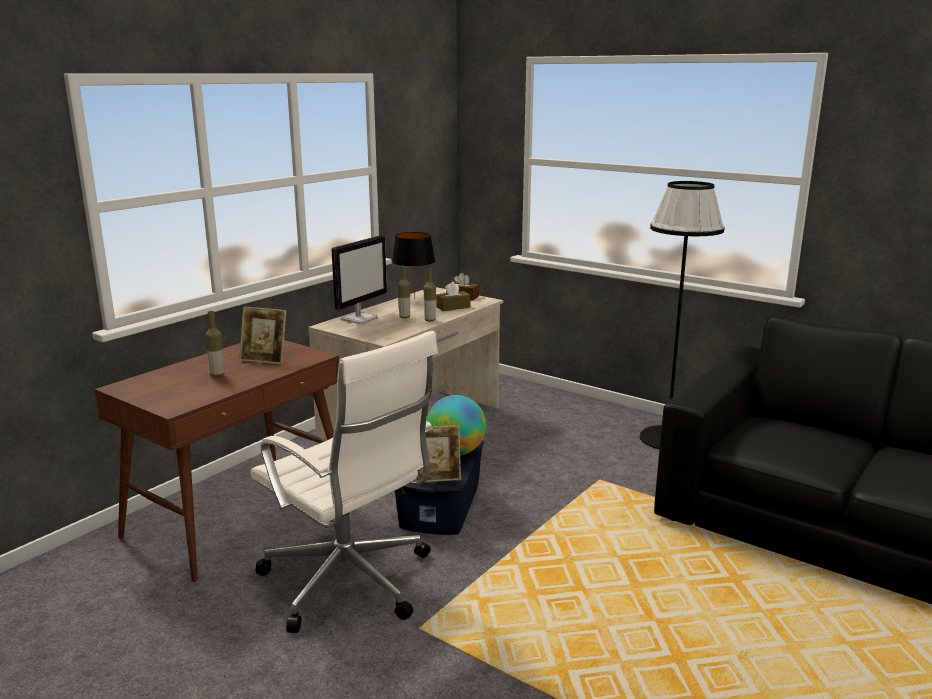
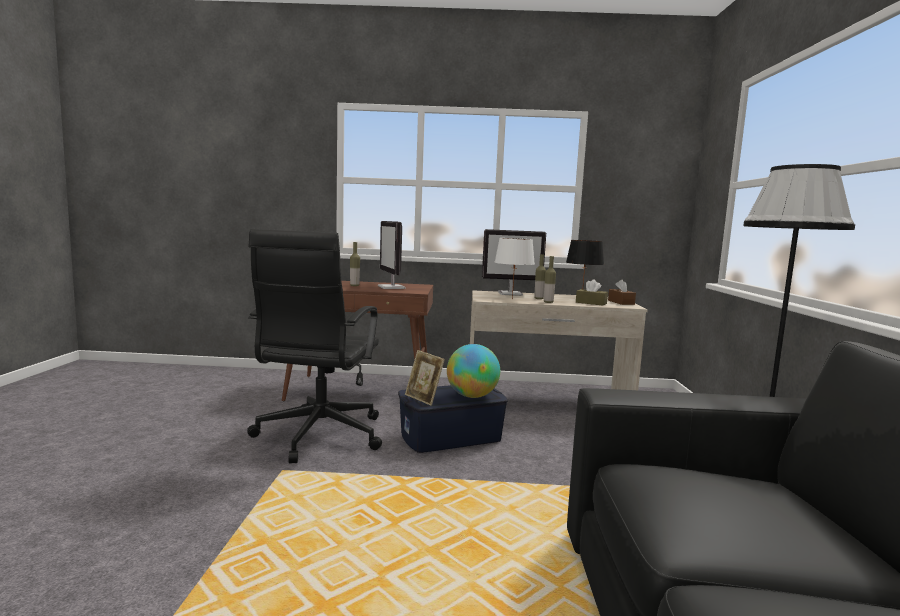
camera: 55 degrees right, 10 degrees down
(264, 360) = (392, 287): picture frame -> monitor
(350, 583) = (318, 436): white office chair -> black office chair
(393, 327) = (512, 299): none -> white table lamp

